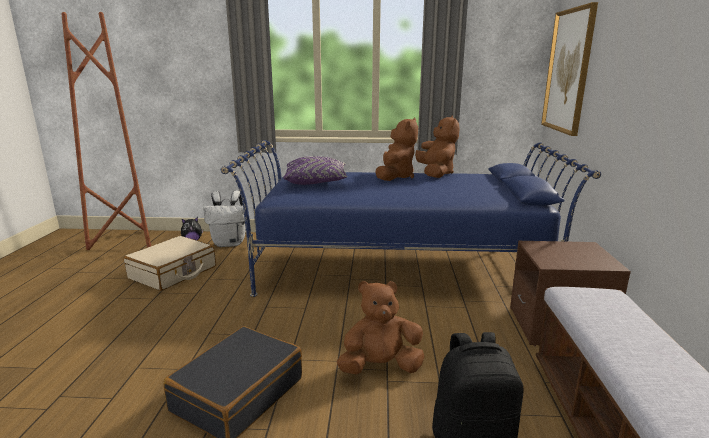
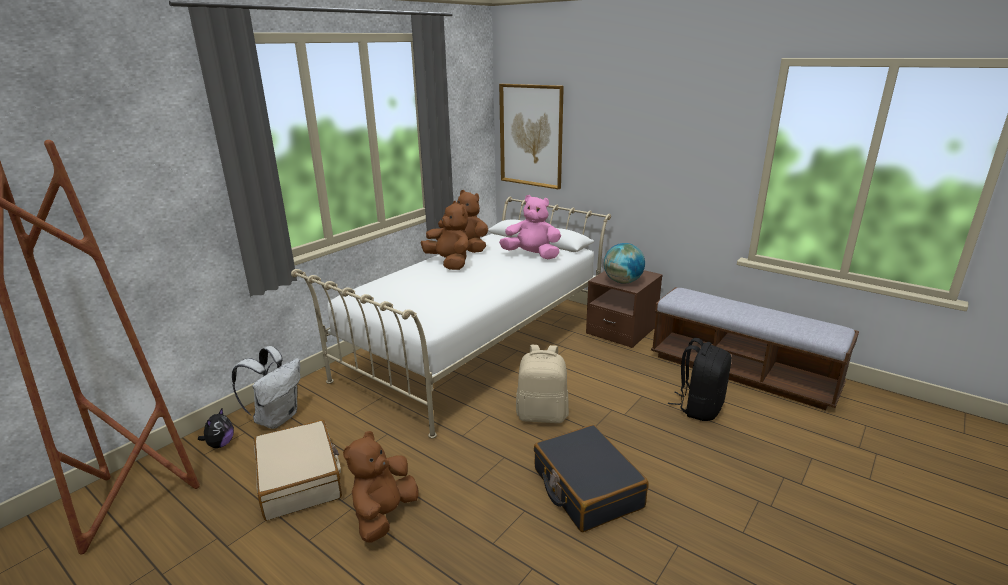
camera: 55 degrees left, 5 degrees up
(316, 182) = (408, 295): purple pillow -> none
(333, 332) = (542, 414): none -> beige backpack
(380, 367) = (607, 411): brown plush toy -> brown plush toy (384, 515)
(398, 268) = (475, 347): blue bed -> white bed
(472, 192) = (532, 255): none -> pink plush toy
(554, 255) = (623, 281): none -> globe

